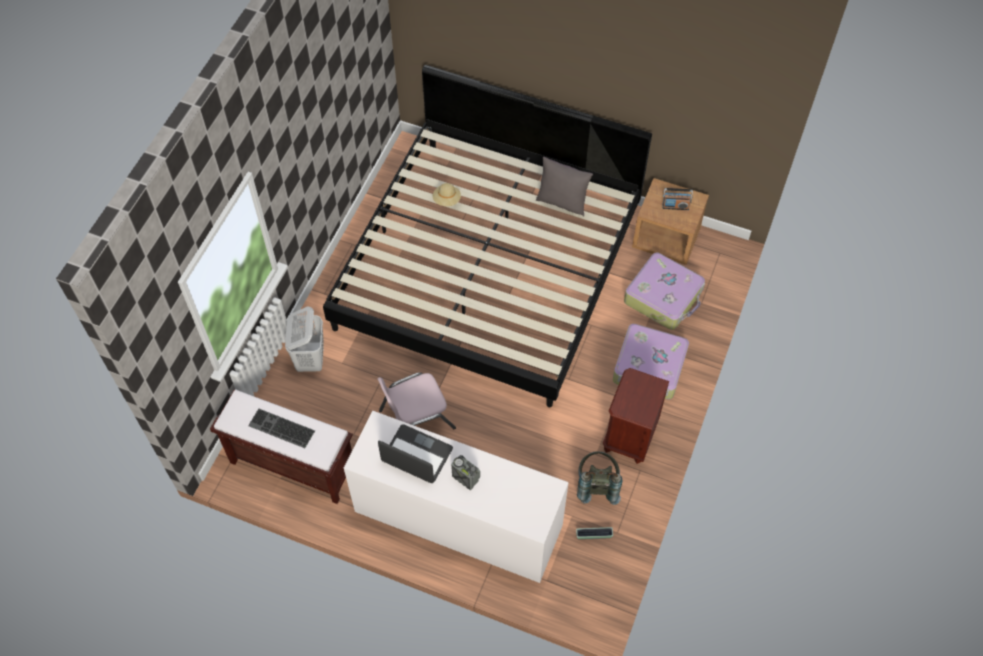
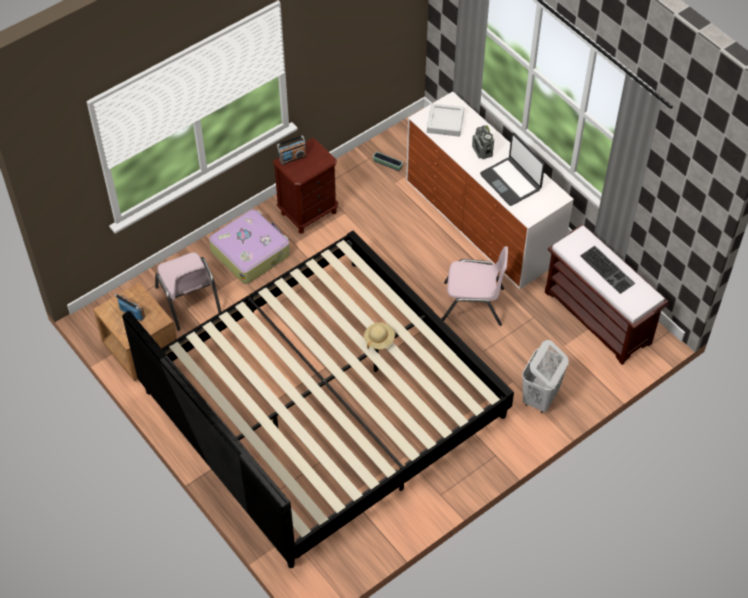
camera: 150 degrees left, 5 degrees down
(447, 200) = (332, 441): beige hat -> beige hat (379, 340)
(525, 495) = (445, 122): none -> grey tray
(562, 202) = (224, 383): grey pillow -> none
(596, 485) = (360, 193): grey backpack -> none
(653, 393) = (292, 158): none -> radio
(664, 297) = (189, 301): suitcase -> pink chair

